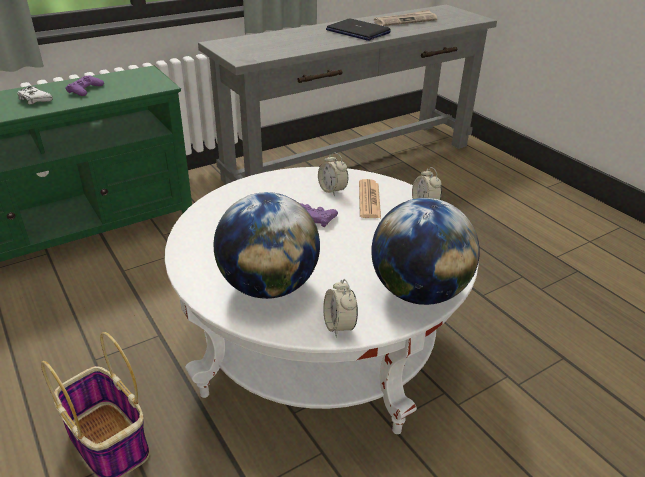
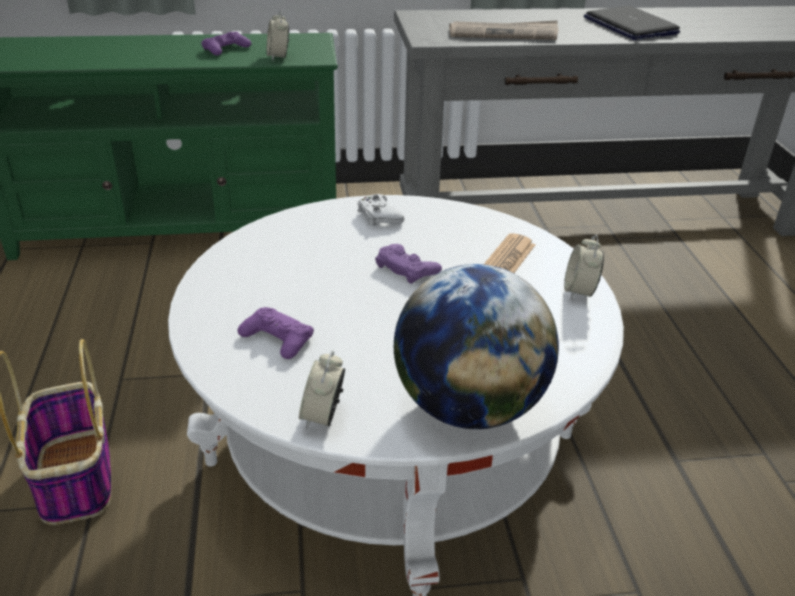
camera: 25 degrees right, 0 degrees up
(34, 100) = (162, 51): white game controller -> white game controller (378, 216)
(268, 286) = (277, 338): globe -> purple game controller
(332, 190) = (462, 239): alarm clock -> alarm clock (278, 57)
(405, 20) = (721, 20): newspaper -> newspaper (503, 34)

